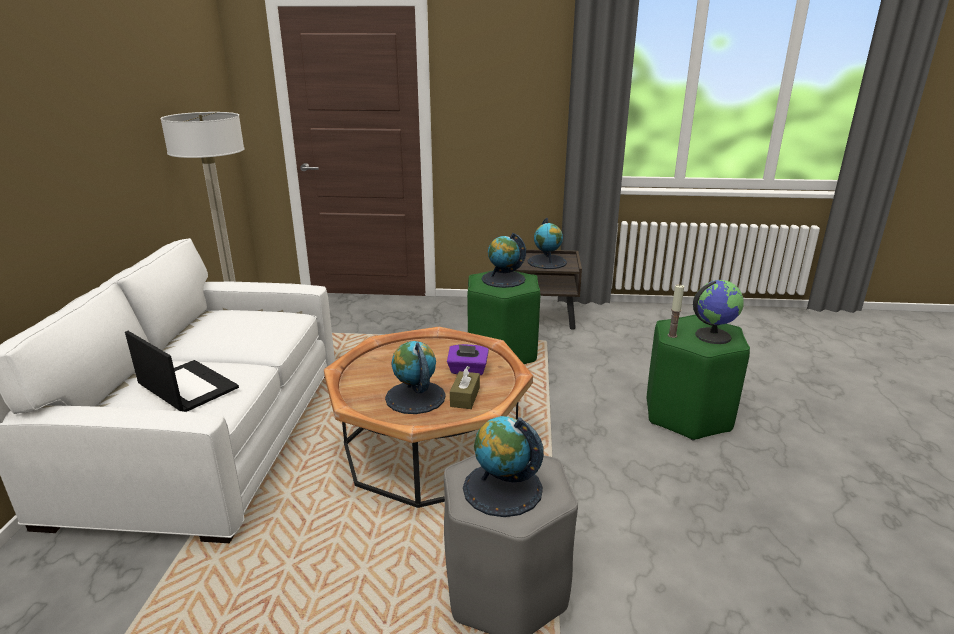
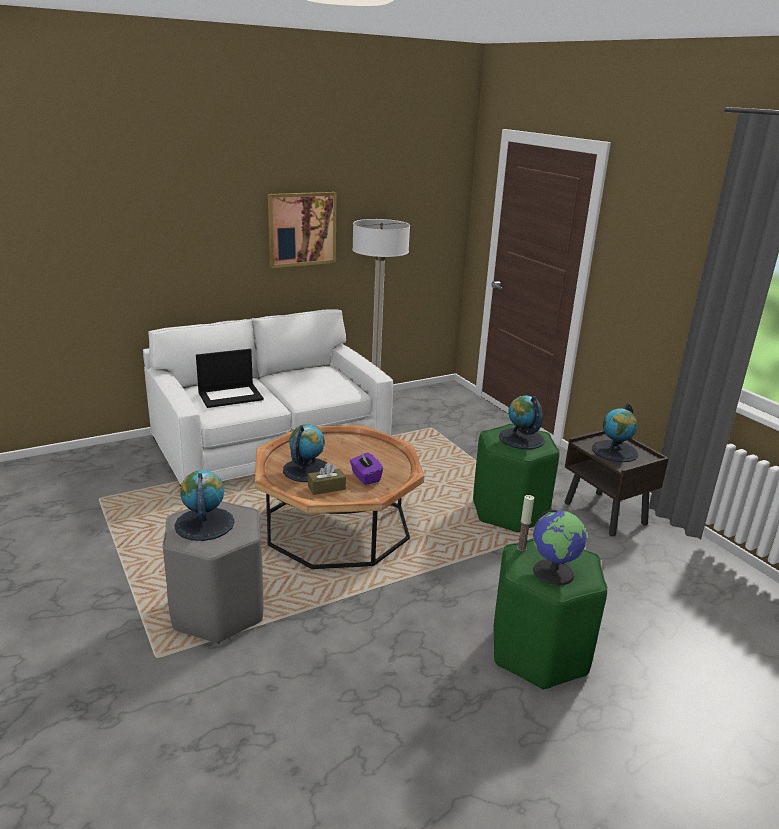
camera: 55 degrees right, 0 degrees up
(107, 140) = (302, 229): none -> picture
(186, 386) = (231, 395): laptop -> laptop turned 60 degrees clockwise

